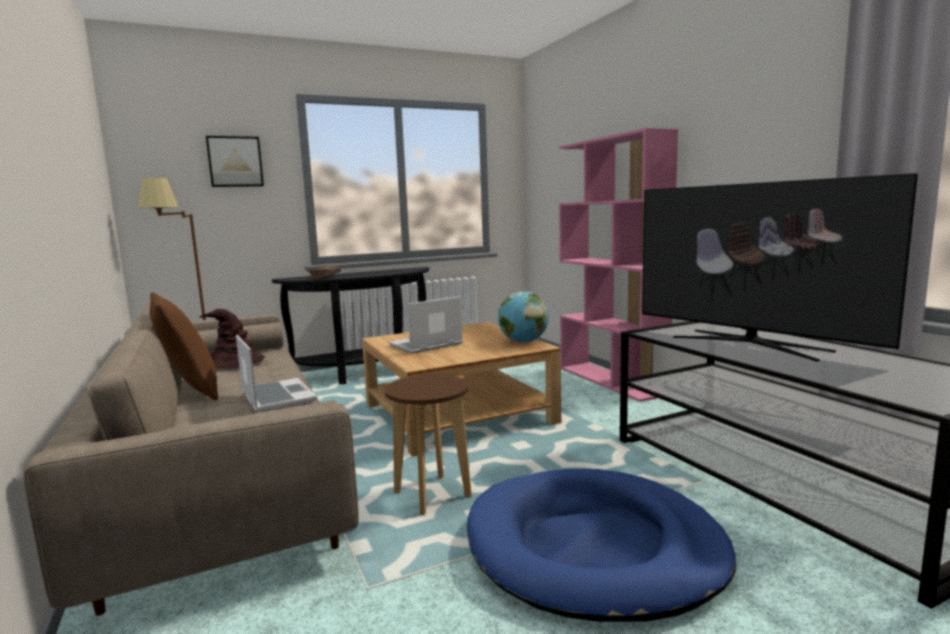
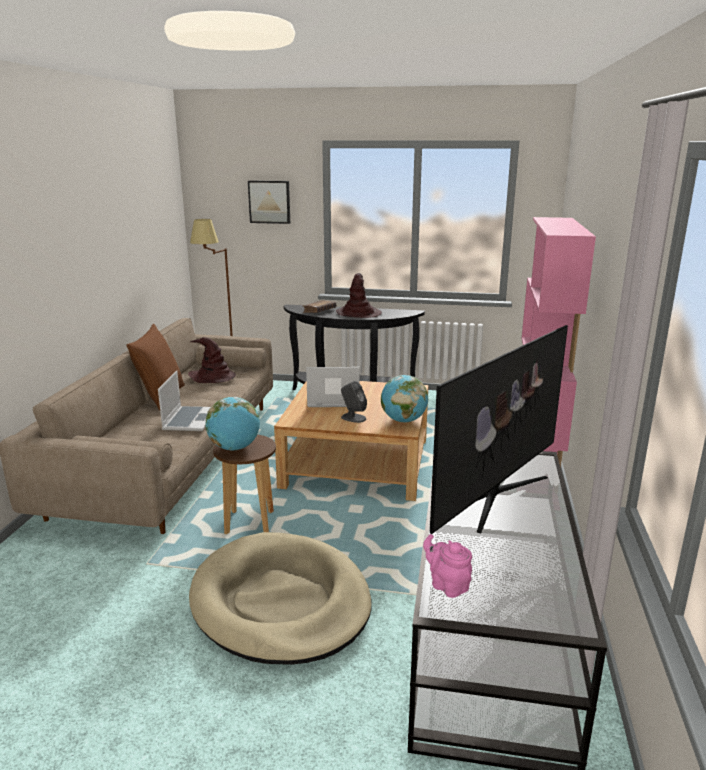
camera: 35 degrees right, 10 degrees up
(369, 273) = (358, 313): none -> brown hat
(418, 389) = (234, 448): none -> globe
(474, 350) = (353, 418): none -> grey speaker
(594, 548) = (281, 602): blue dog bed -> beige dog bed
(748, 344) = (495, 495): television -> television turned 135 degrees counterclockwise
(890, 393) = (447, 585): none -> pink teapot

